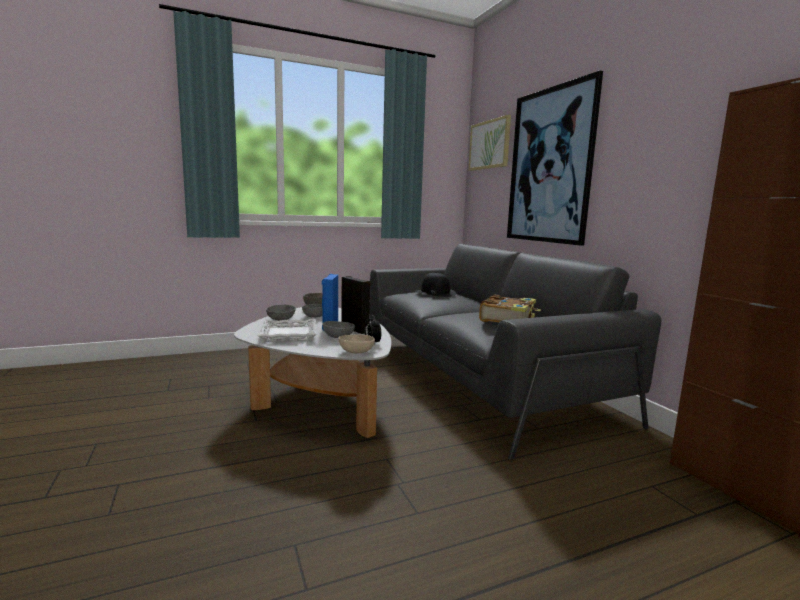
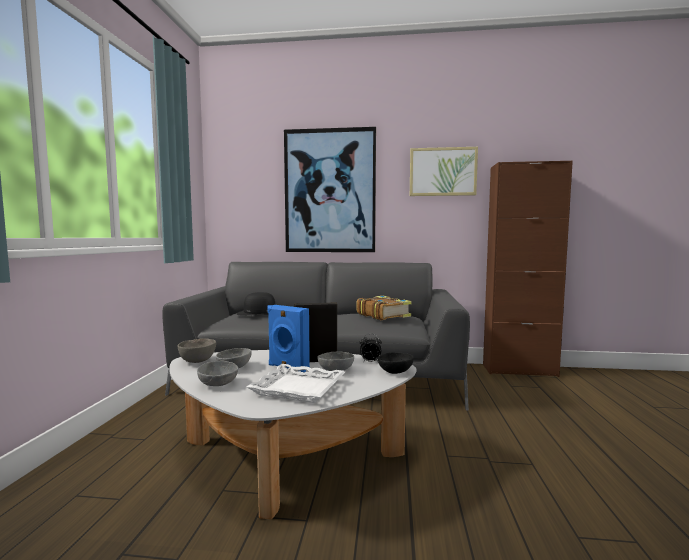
camera: 60 degrees left, 5 degrees down
(356, 352) = (394, 371): beige bowl -> black bowl
(489, 144) = (243, 165): picture -> picture (442, 172)

